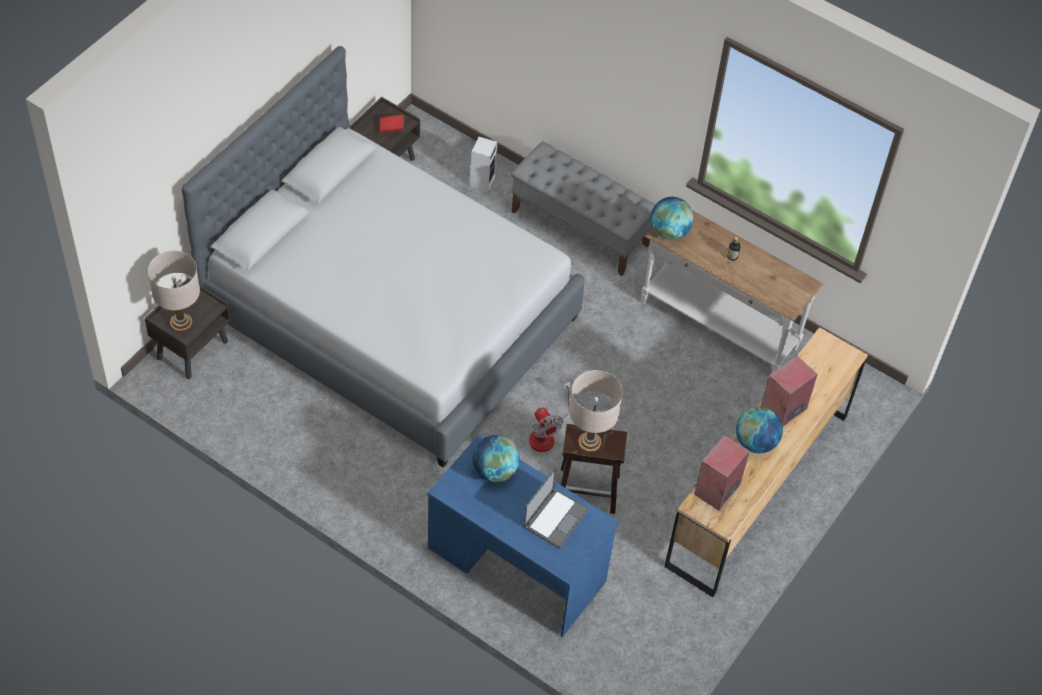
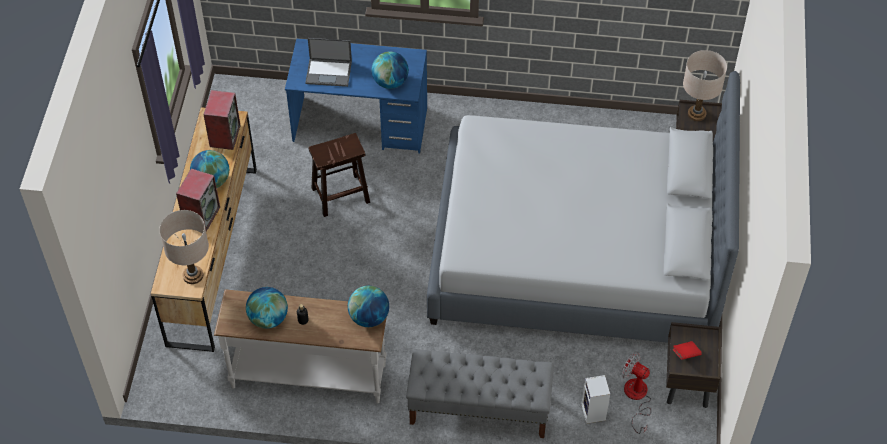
camera: 155 degrees right, 0 degrees up
(546, 433) = (396, 220): fan -> fan (636, 397)
(556, 517) = (329, 72): laptop -> laptop turned 90 degrees counterclockwise
(589, 443) = (340, 147): beige table lamp -> beige table lamp (193, 275)
(764, 273) = (268, 318): none -> globe

